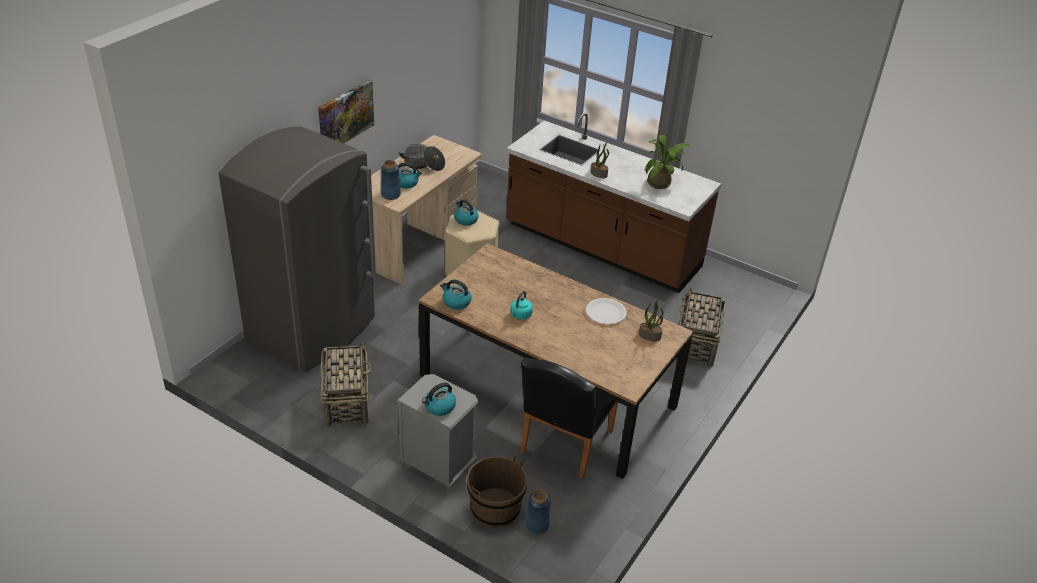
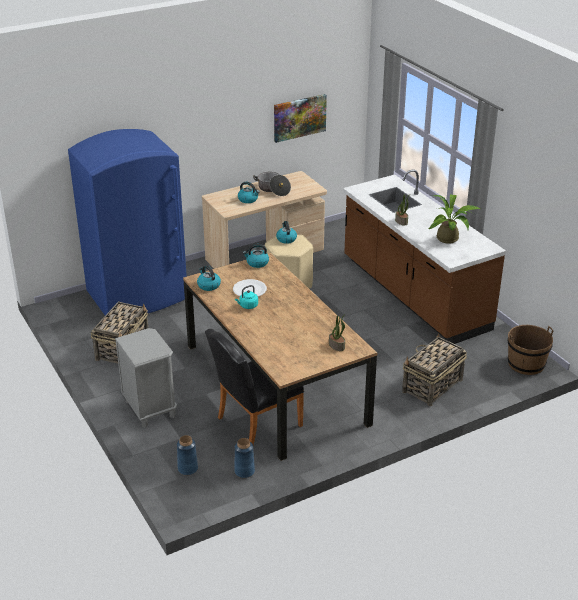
camera: 30 degrees right, 5 degrees down
(313, 330) = (138, 296): grey fridge -> blue fridge
(345, 116) = (202, 133): picture -> picture (299, 117)
(390, 195) = (228, 205): blue vase -> blue vase (244, 471)
(439, 407) = (139, 350): kettle -> kettle (257, 263)
(495, 508) = (167, 448): brown bucket -> brown bucket (526, 364)
(605, 312) = (317, 321): white plate -> white plate (249, 289)

